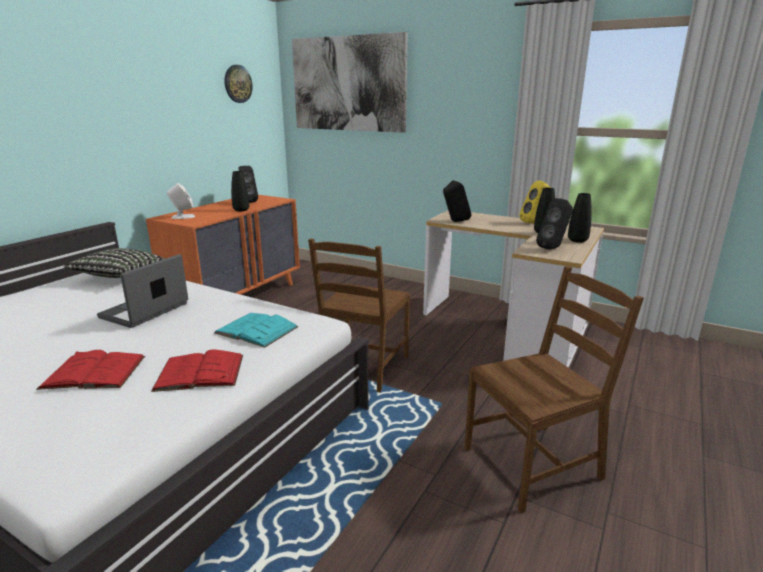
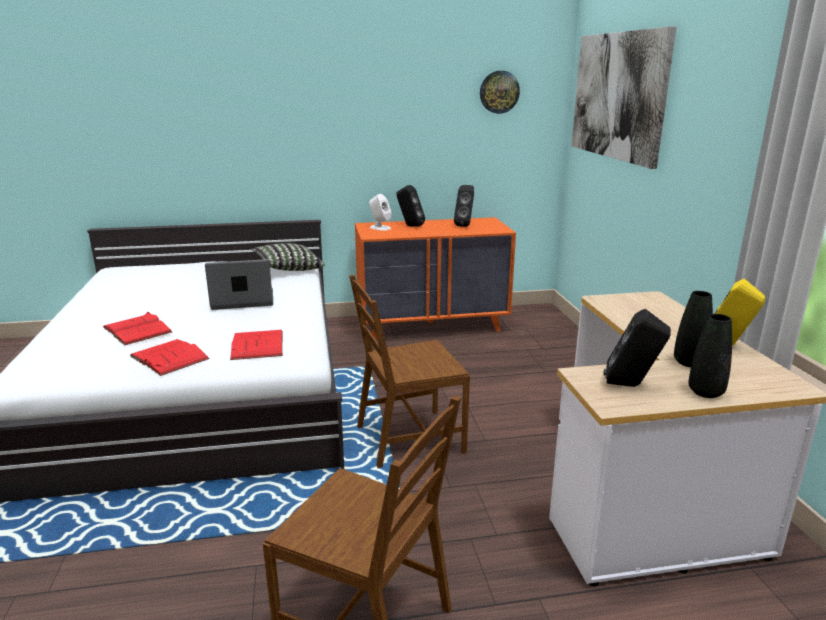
camera: 50 degrees right, 0 degrees up
(241, 210) = (437, 232): black vase -> none
(256, 330) = (257, 345): turquoise book -> red book
(455, 221) = (613, 308): black speaker -> black speaker (409, 226)

